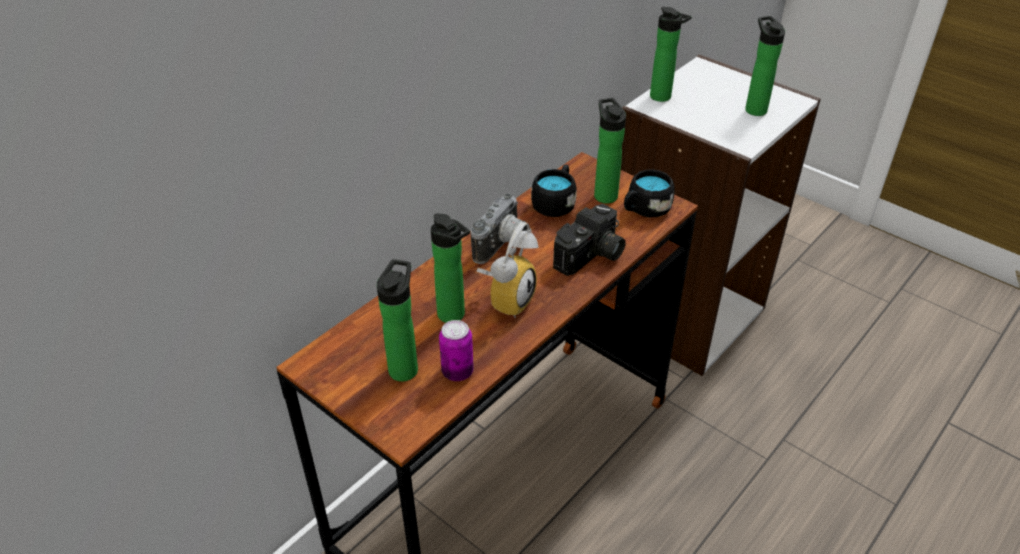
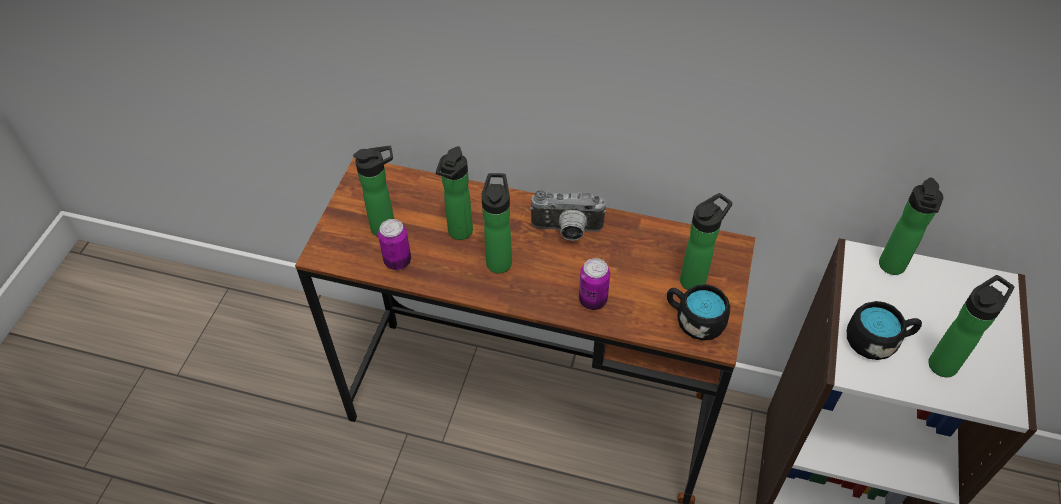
camera: 65 degrees right, 10 degrees up
(507, 299) = (499, 260): alarm clock -> bottle
(555, 203) = (654, 246): black mug -> black mug (878, 341)
(591, 256) = (593, 300): camera -> can

